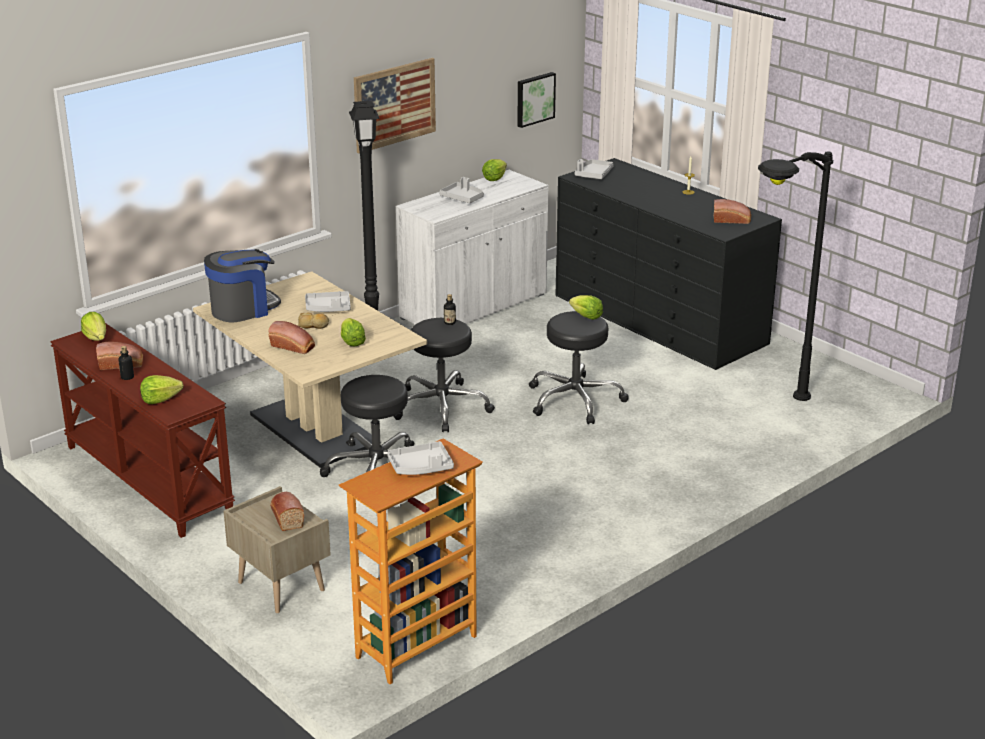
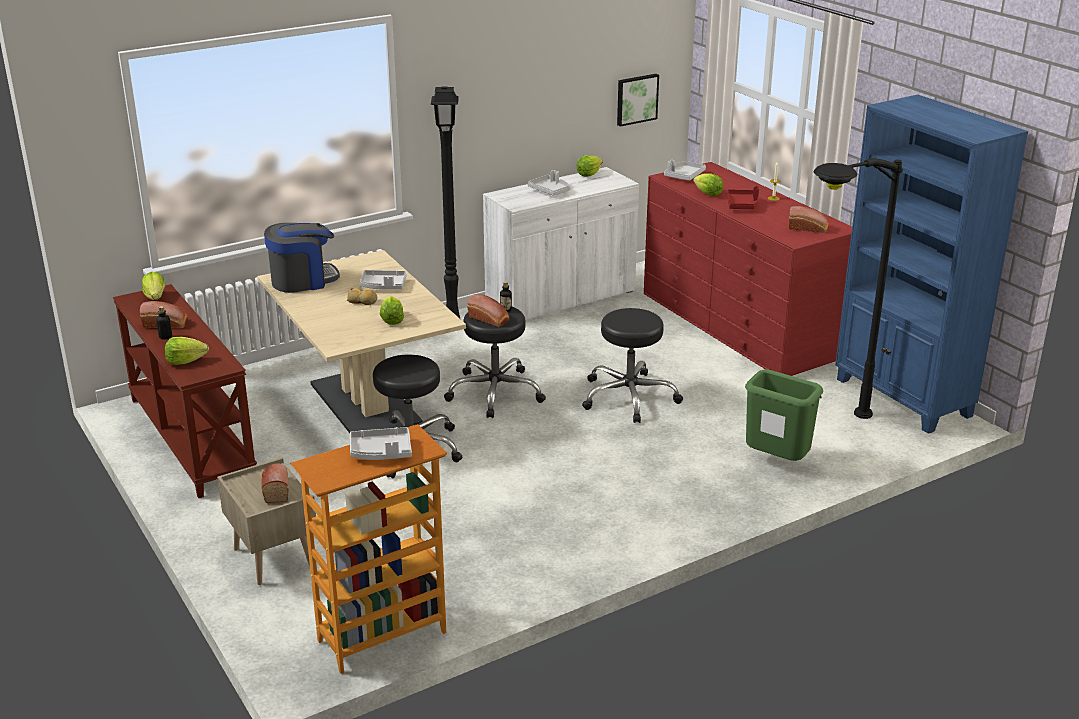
camera: 10 degrees right, 0 degrees up
(293, 347) = (334, 320): bread -> bread (489, 319)
(394, 104) = (484, 94): picture -> none
(586, 316) = (643, 314): lettuce -> lettuce (707, 194)
(659, 319) = (739, 324): black dresser -> red dresser
(661, 201) = (742, 205): none -> red tray
(735, 449) = (777, 462): none -> green trash can
(834, 378) = (903, 398): none -> blue bookcase

